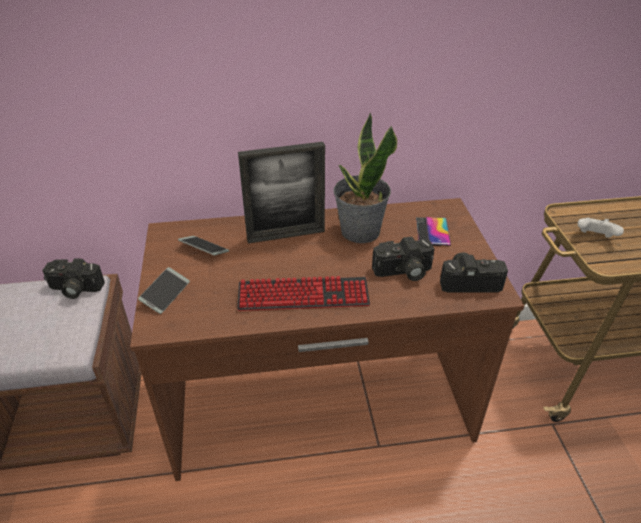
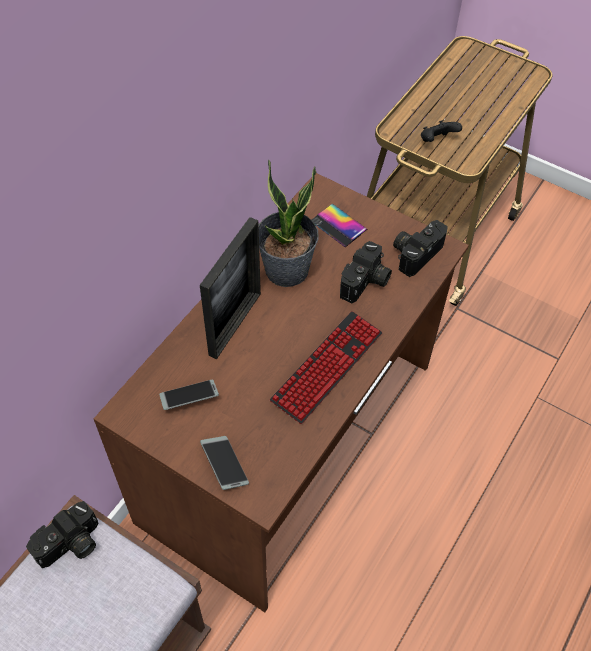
camera: 50 degrees left, 15 degrees up
(594, 238) = (437, 141): white game controller -> black game controller

